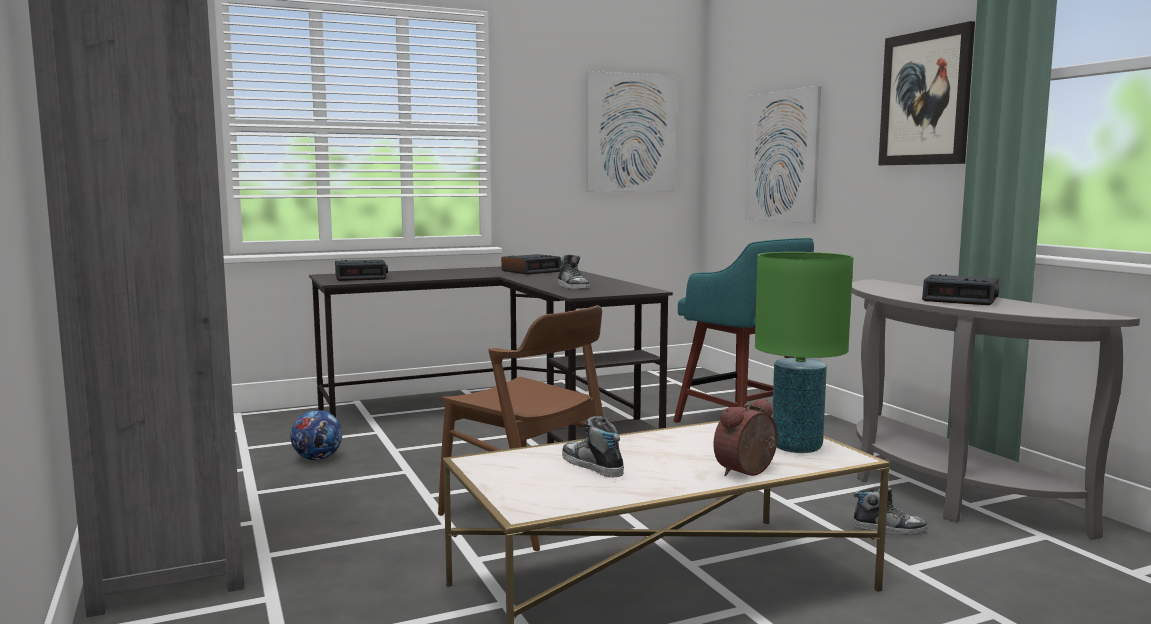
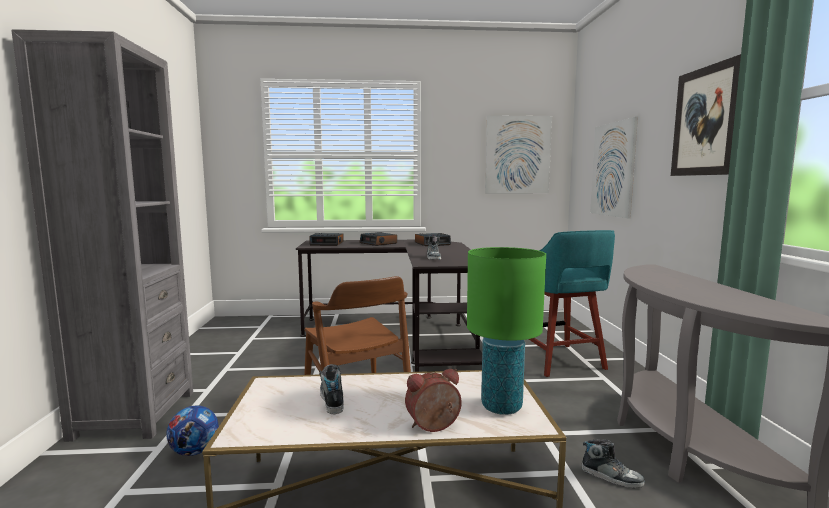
camera: 20 degrees right, 0 degrees up
(317, 458) = (279, 351): football -> football (194, 451)
(961, 299) = (702, 290): alarm clock -> alarm clock (379, 243)

